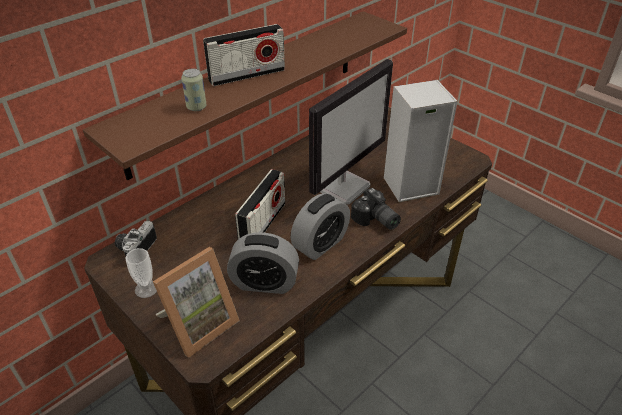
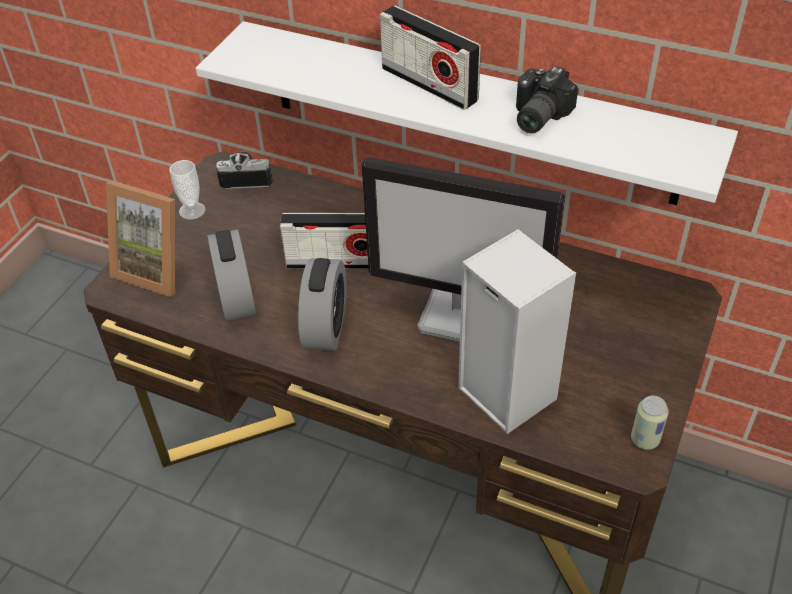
camera: 70 degrees right, 5 degrees up
(196, 107) = (326, 74): can -> can (645, 439)
(248, 90) = (469, 112): brown shelf -> white shelf
(320, 244) = (325, 327): alarm clock -> alarm clock turned 105 degrees counterclockwise
(375, 221) = (401, 371): camera -> camera (535, 116)

